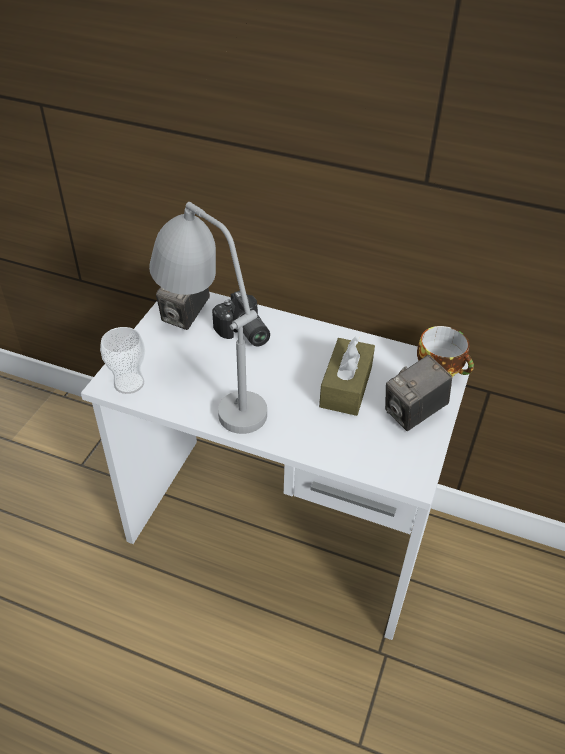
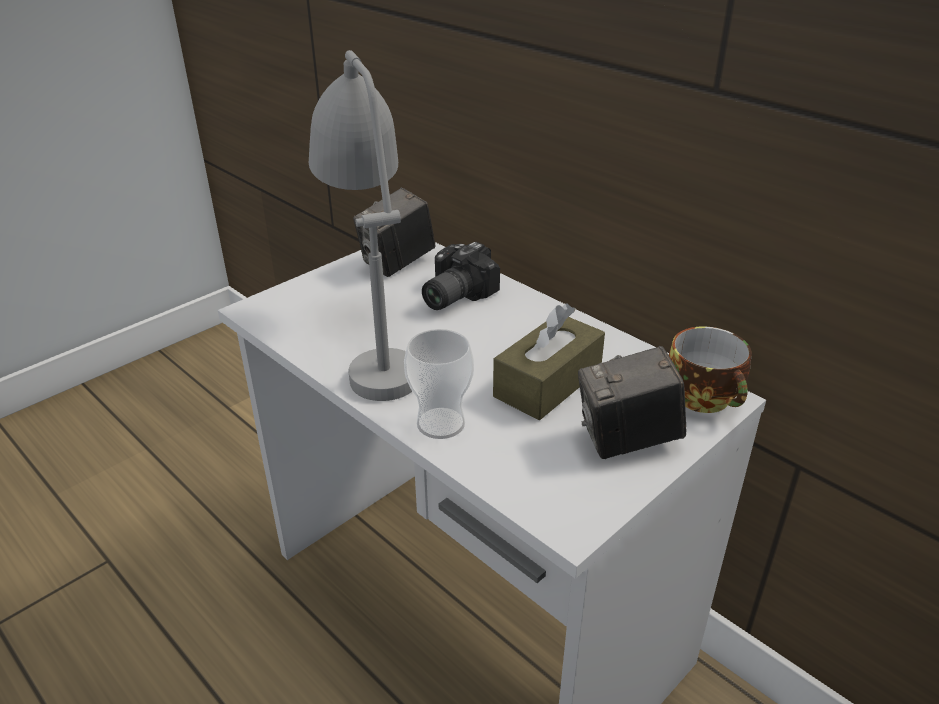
camera: 25 degrees right, 10 degrees down
(129, 383) = (277, 313): cup -> cup (441, 423)
(243, 334) = (452, 295): camera -> camera turned 45 degrees clockwise

